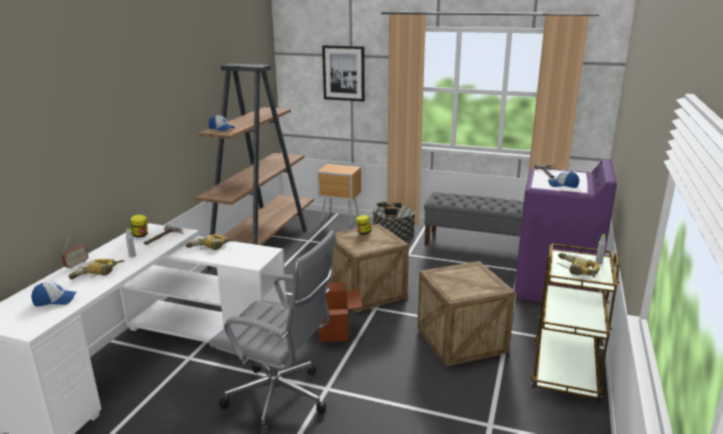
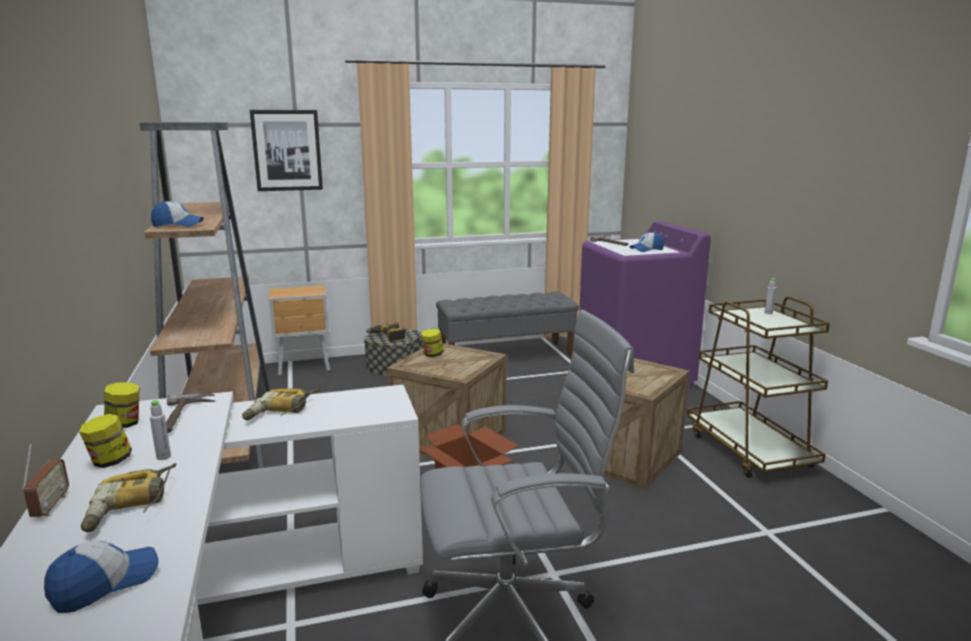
camera: 35 degrees left, 5 degrees down
(114, 251) = (110, 461): none -> jar
(575, 270) = (764, 322): power drill -> none

